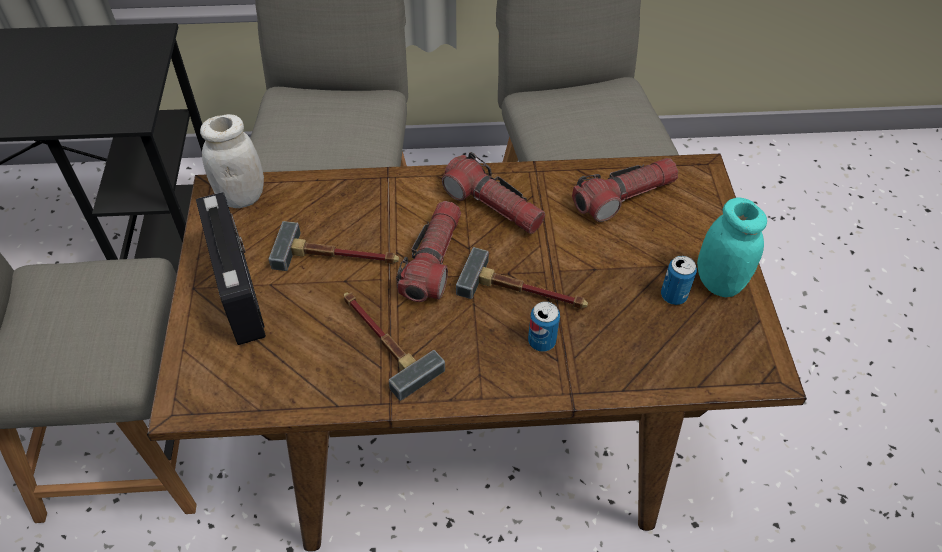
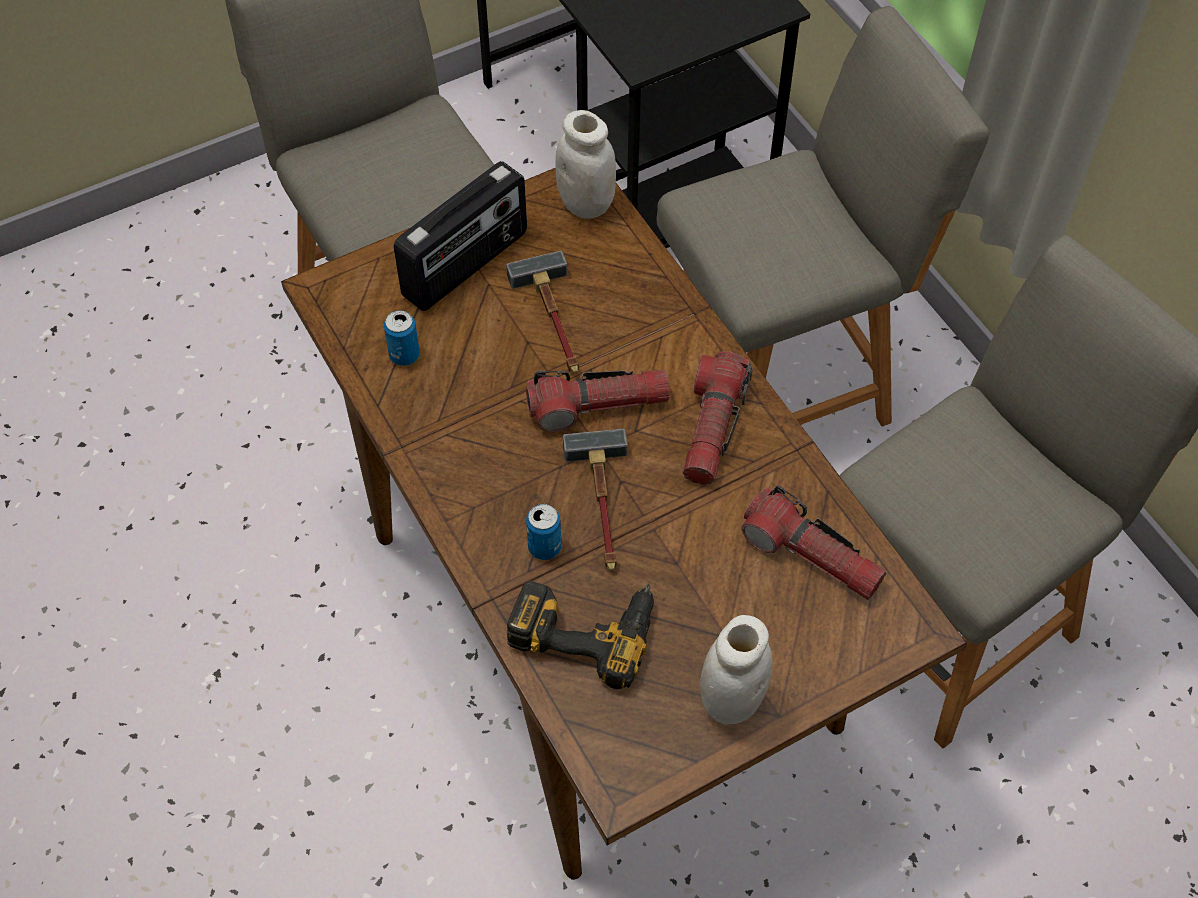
camera: 65 degrees right, 5 degrees up
(383, 341) = (470, 408): hammer -> none
(624, 342) = (585, 627): none -> power drill
(673, 296) = (682, 657): can -> can (404, 355)
(718, 282) = (731, 700): turquoise jar -> white jar

